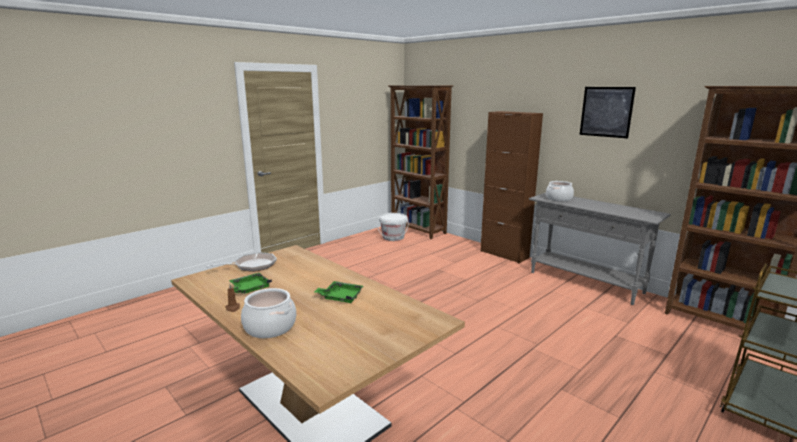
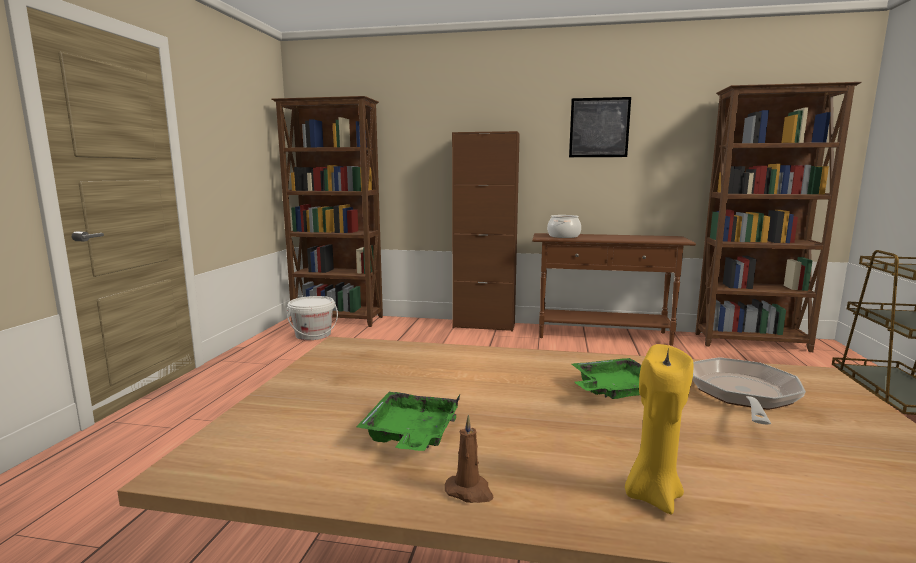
camera: 35 degrees left, 5 degrees down
(252, 266) = (313, 390): frying pan -> frying pan (743, 395)
(270, 327) = (652, 495): cooking pot -> yellow candle
(585, 282) = (603, 335): grey console table -> brown console table

